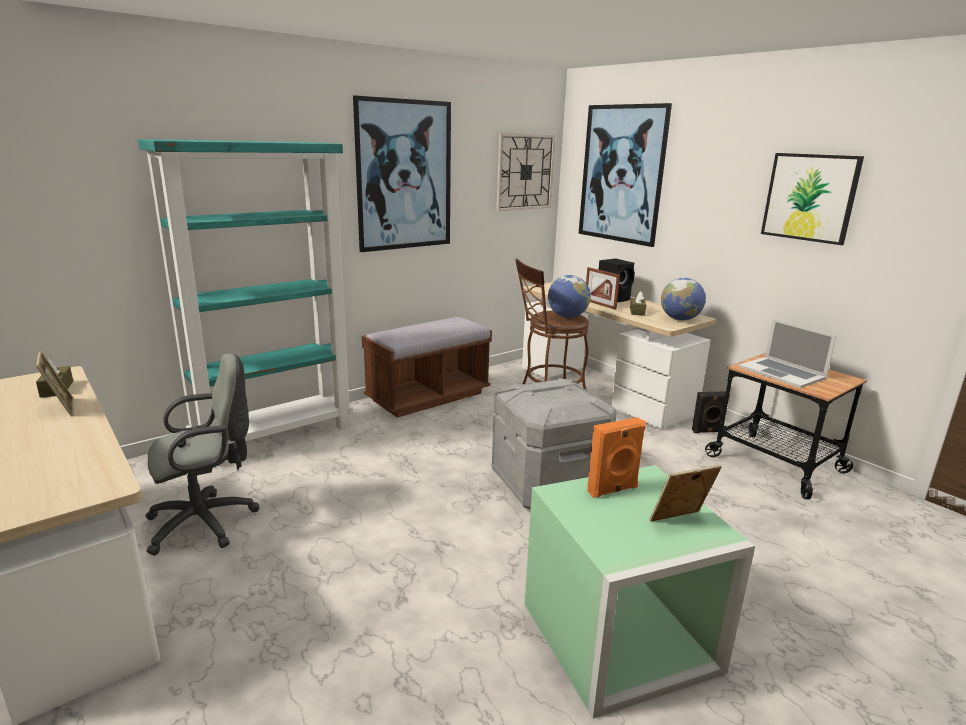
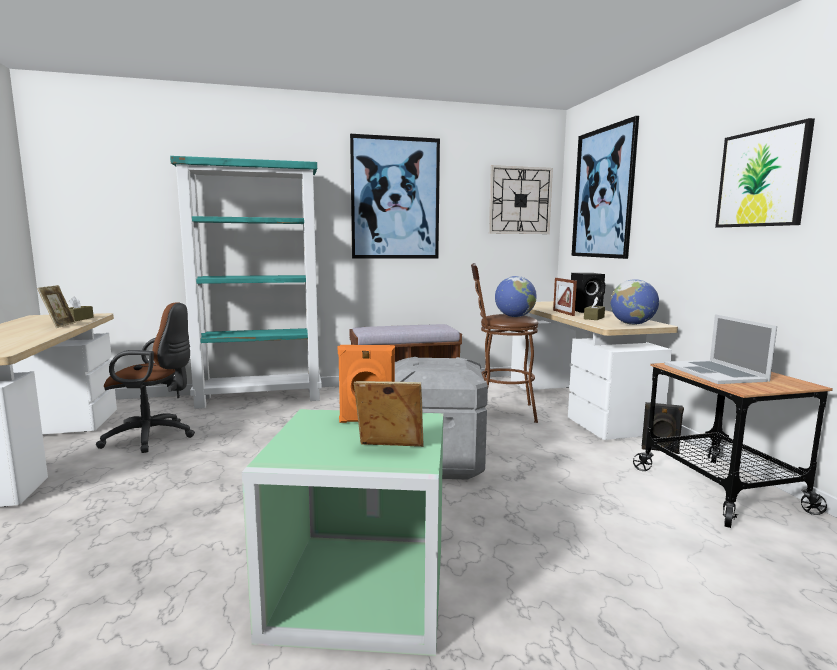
camera: 25 degrees right, 10 degrees down
(208, 522) = (154, 437): grey office chair -> brown office chair

